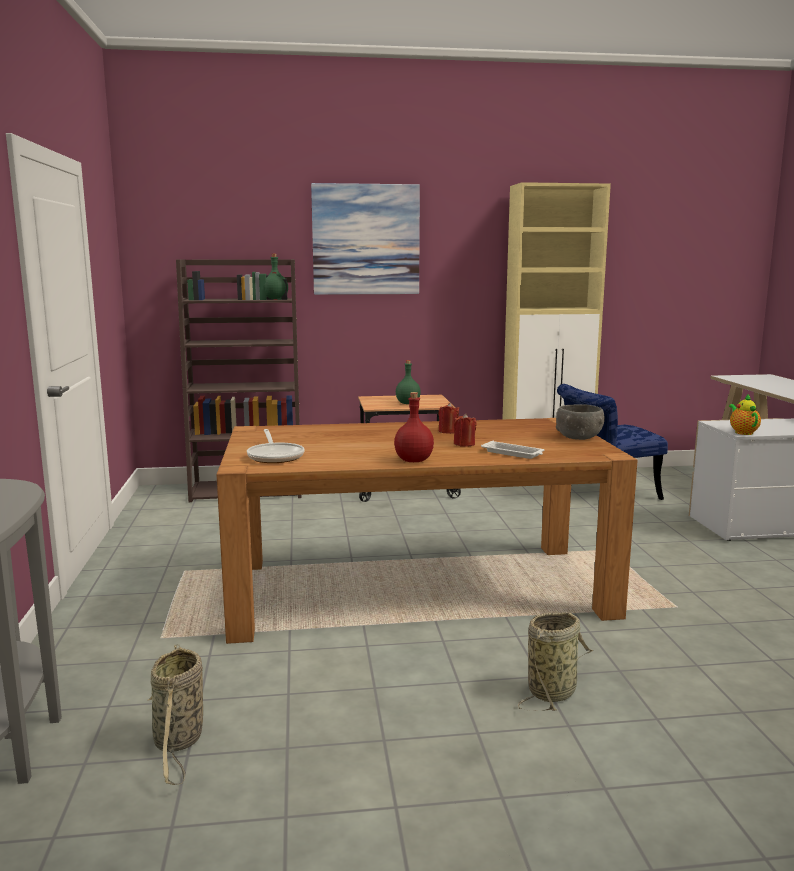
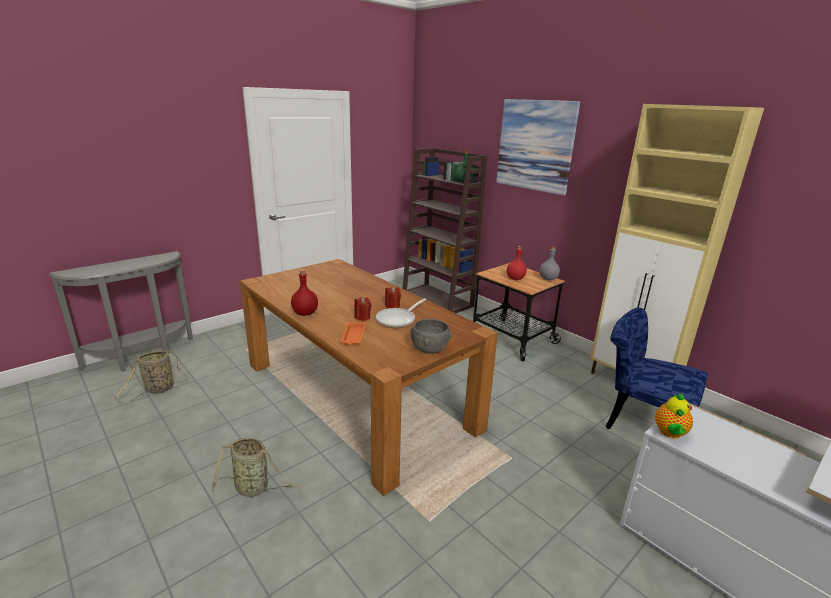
camera: 55 degrees right, 10 degrees up
(275, 456) = (283, 282): frying pan -> frying pan (398, 320)
(408, 403) = (515, 278): green bottle -> red bottle
(428, 396) = (548, 279): none -> grey bottle
(513, 453) = (353, 336): white tray -> orange tray
(742, 432) = (670, 433): teapot -> teapot turned 150 degrees clockwise

